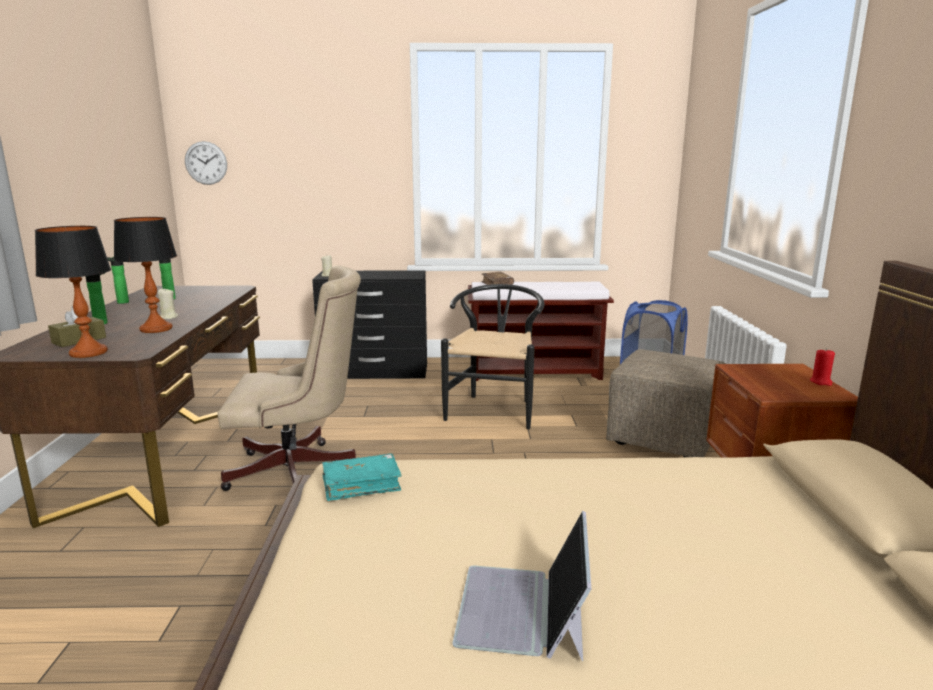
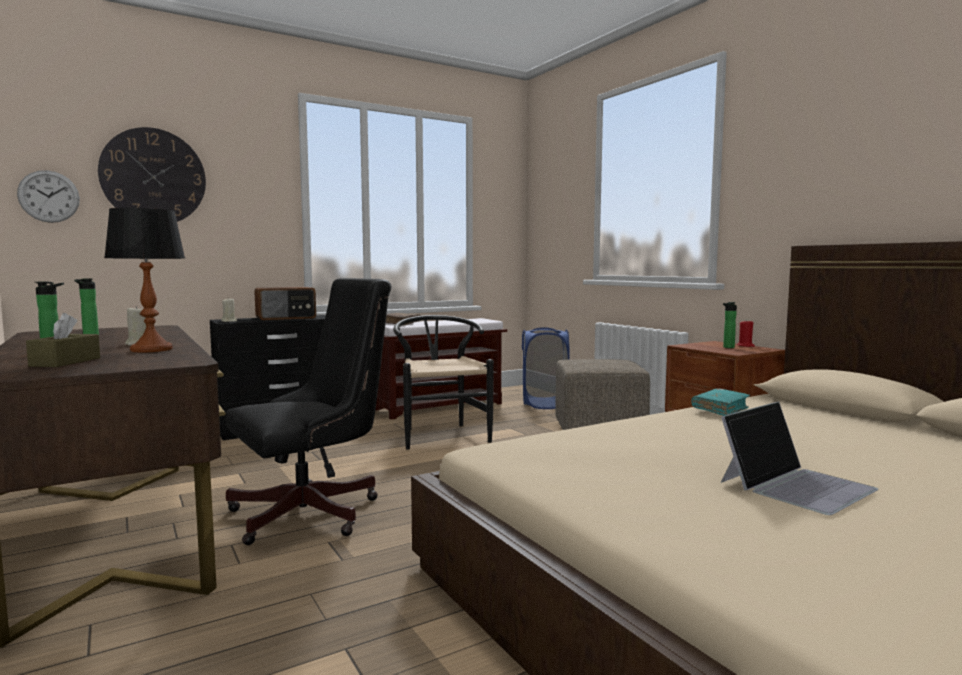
camera: 30 degrees left, 10 degrees down
(89, 352) = (117, 366): table lamp -> none
(121, 302) = (23, 341): bottle -> bottle (727, 347)
(281, 140) = (153, 177): none -> wall clock
(299, 472) = (315, 512): beige office chair -> black office chair
(361, 484) = (530, 451): turquoise book -> turquoise book (720, 409)
(382, 273) = (286, 318): none -> radio
(524, 610) = (796, 485): laptop -> laptop turned 105 degrees counterclockwise

